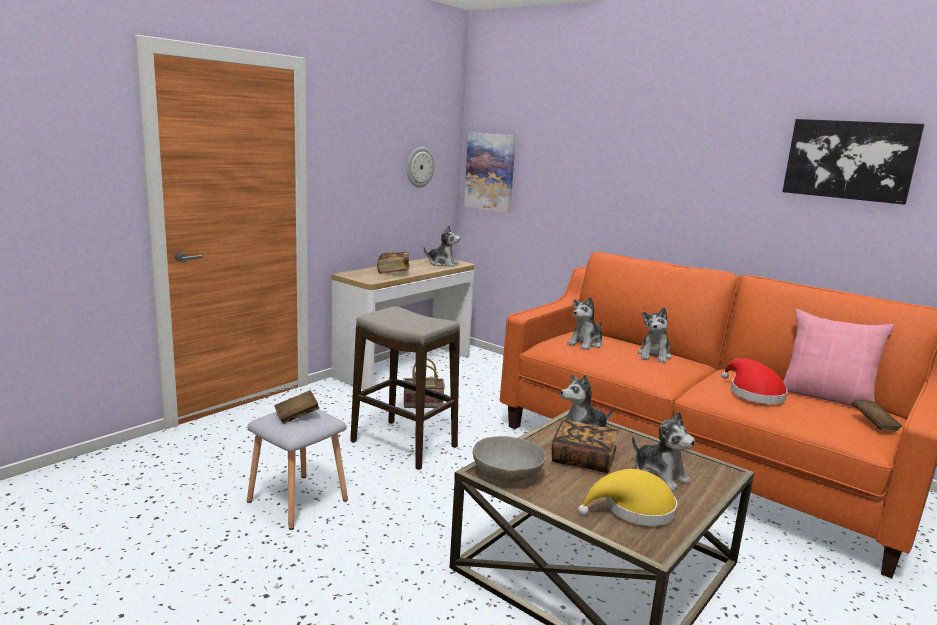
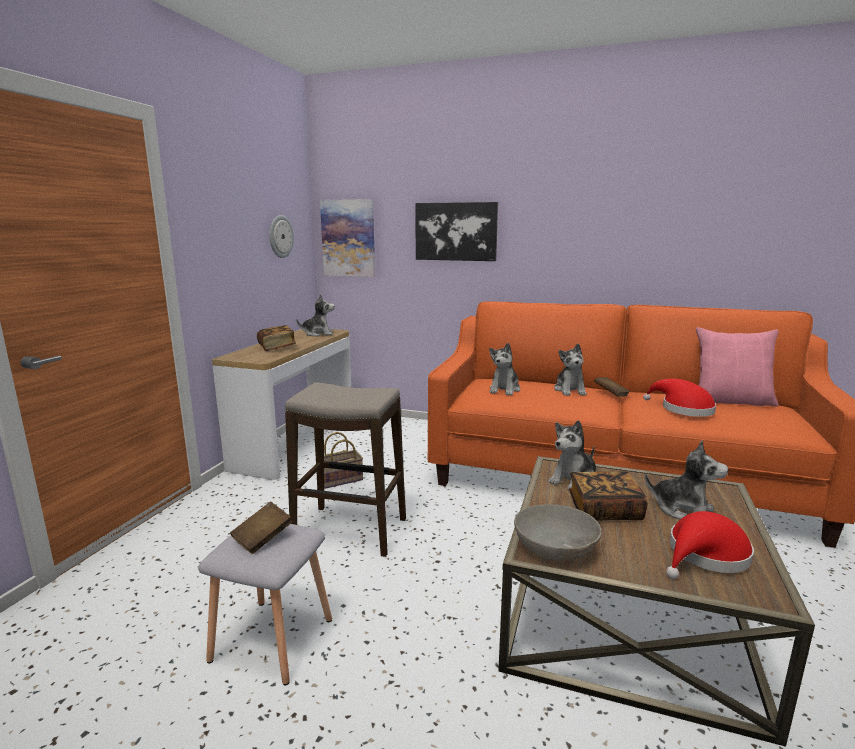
camera: 20 degrees left, 0 degrees up
(633, 509) = (705, 555): yellow hat -> red hat
(849, 160) = (699, 195): picture -> picture (456, 231)
(873, 425) = (789, 418): brown book -> brown book (610, 394)

